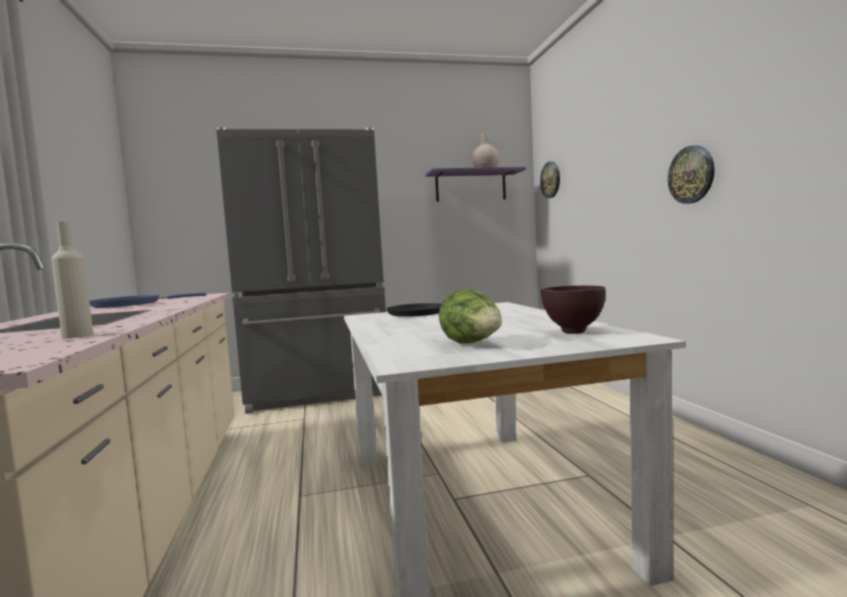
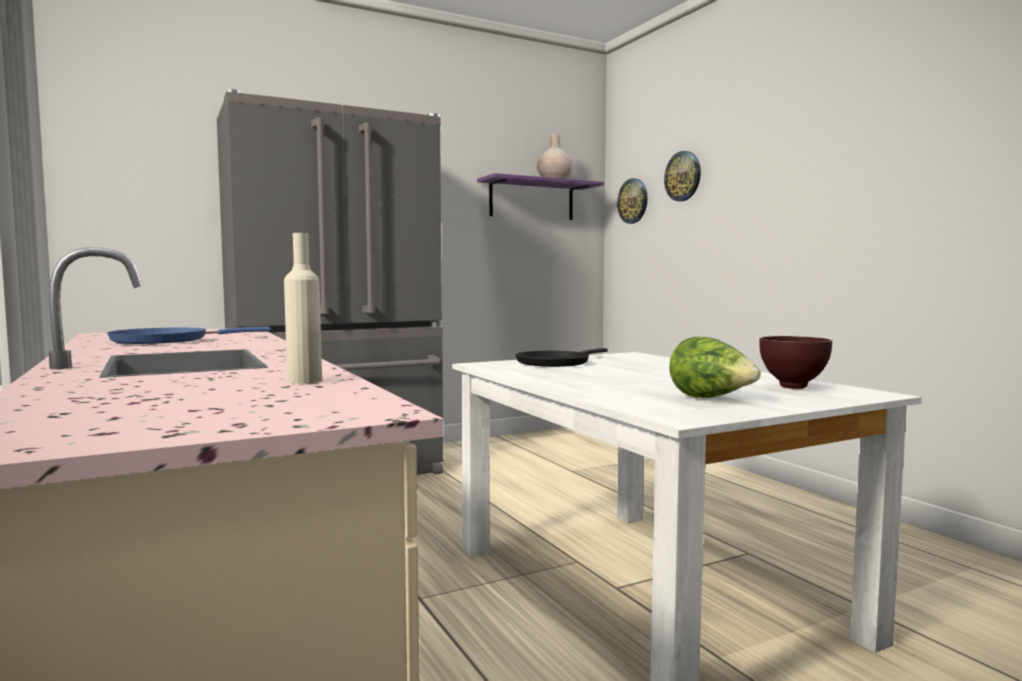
camera: 15 degrees left, 0 degrees up
(691, 175) = (832, 216): wall clock -> wall clock (683, 176)

